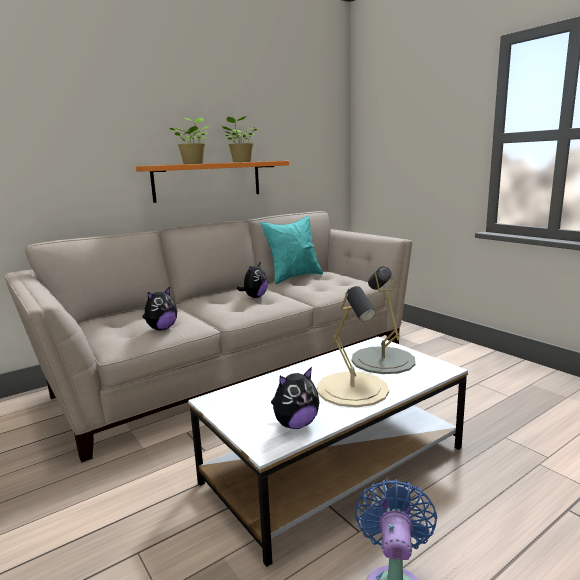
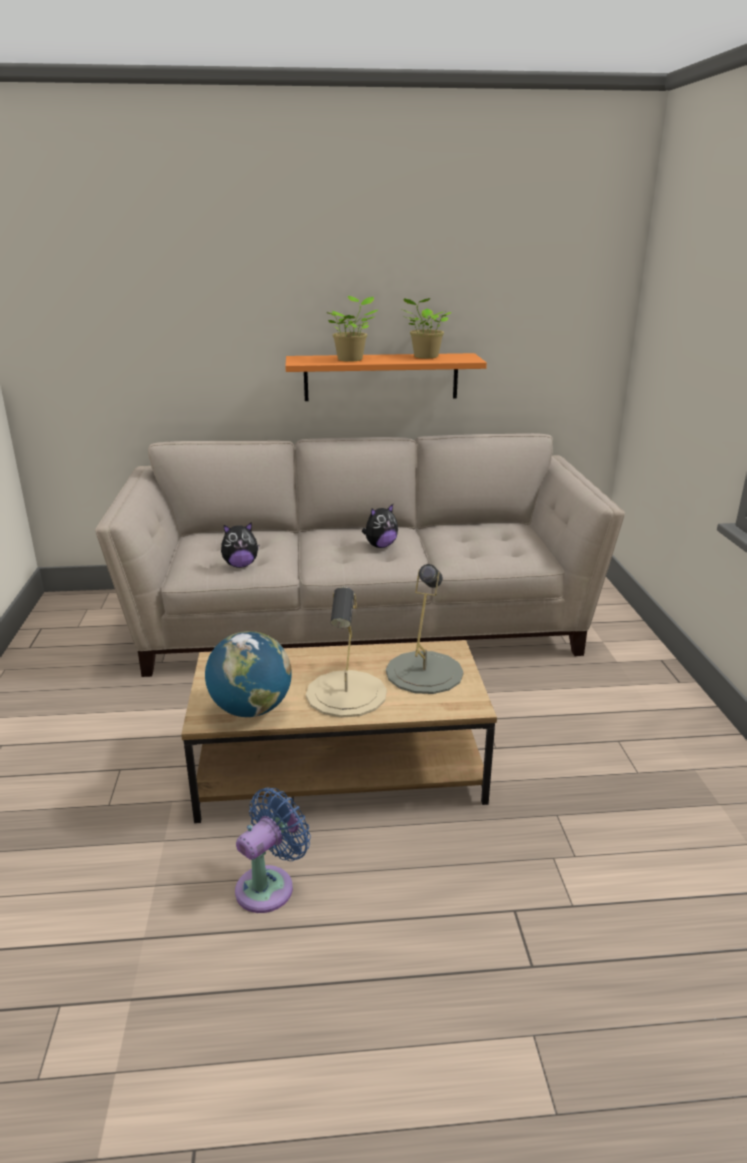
camera: 30 degrees right, 10 degrees up
(294, 277) = (465, 525): turquoise pillow -> none
(295, 424) = (251, 709): plush toy -> globe
(334, 464) = (339, 765): white coffee table -> brown coffee table

